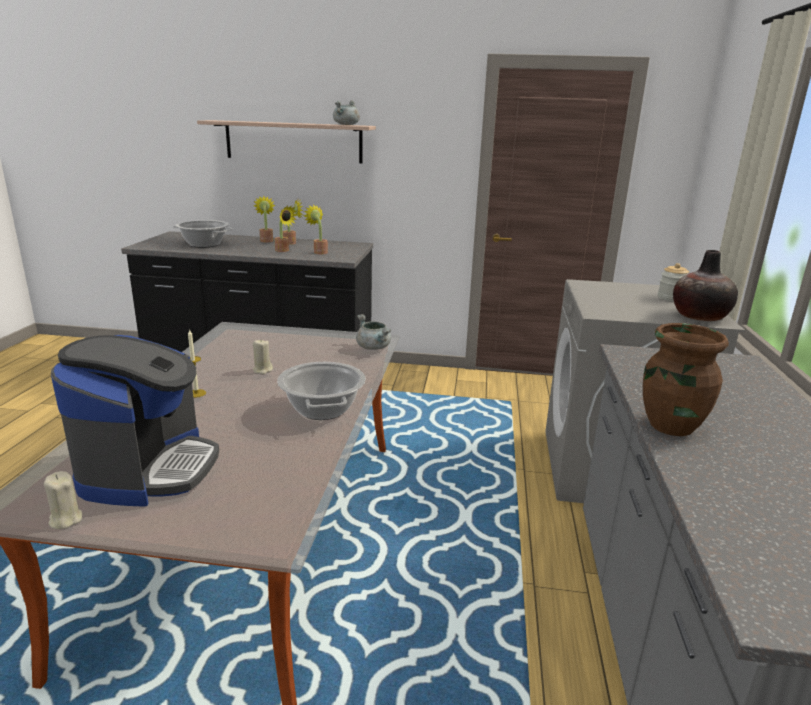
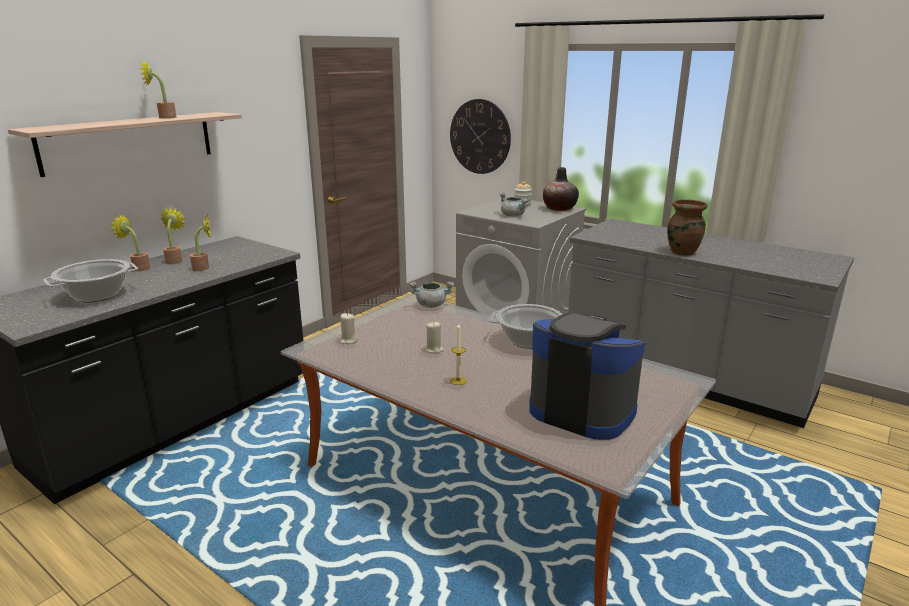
camera: 60 degrees left, 0 degrees up
(65, 519) = (640, 445): beige candle -> beige candle (348, 340)
(319, 252) = (237, 257): potted plant -> potted plant (164, 117)
(346, 124) = (202, 114): grey cooking pot -> grey cooking pot (513, 215)
(719, 199) = (480, 136): none -> wall clock

